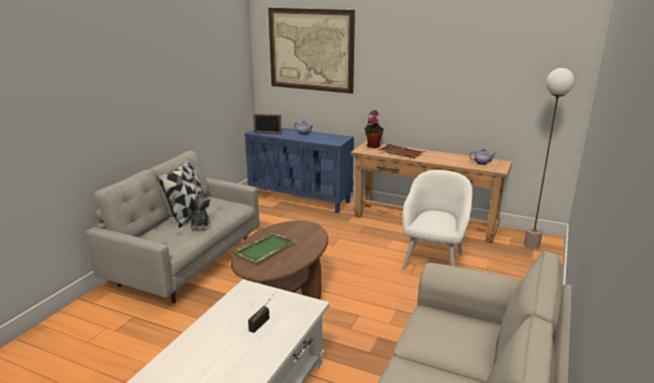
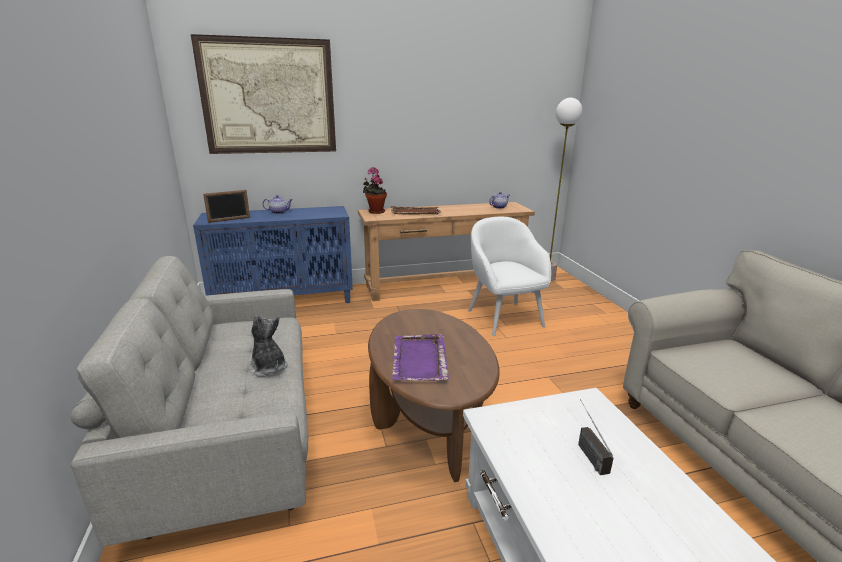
camera: 40 degrees left, 0 degrees up
(188, 215) = (221, 359): pillow -> none
(264, 249) = (419, 360): green tray -> purple tray

